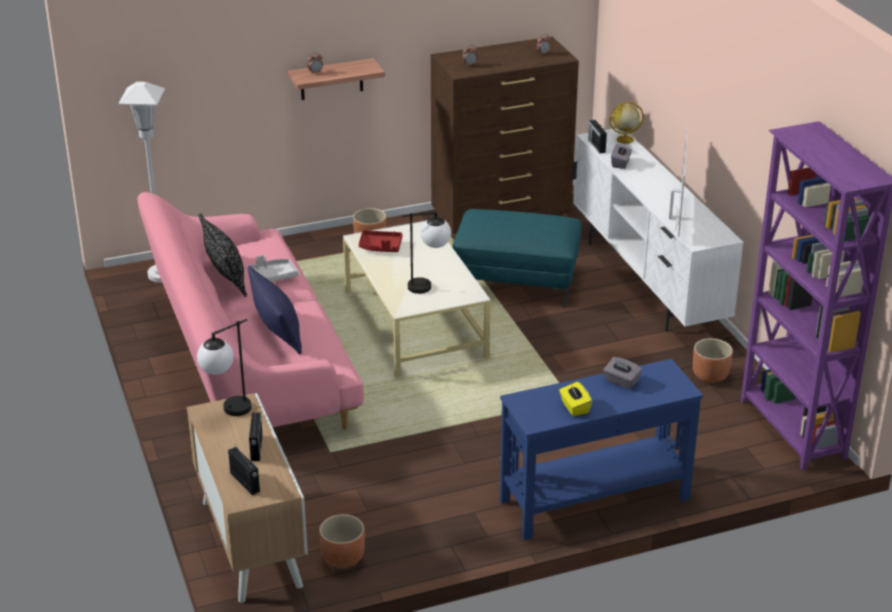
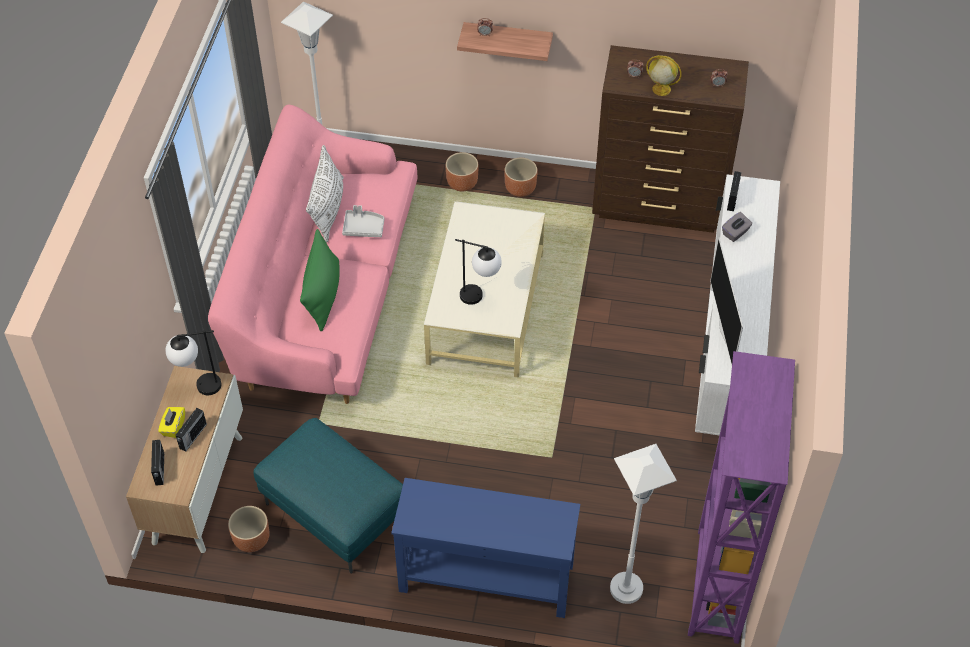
camera: 30 degrees right, 20 degrees up
(225, 275) = (328, 209): black pillow -> white pillow
(277, 330) = (323, 294): blue pillow -> green pillow
(380, 247) = (475, 230): red tray -> none
(515, 284) = (608, 297): turquoise ottoman -> turquoise ottoman (333, 513)
(574, 407) = (452, 521): yellow tissue box -> yellow tissue box (173, 427)
(621, 381) = (515, 510): grey tissue box -> none
(624, 140) = (766, 200): globe -> globe (660, 89)
(674, 218) = (725, 329): television -> television turned 135 degrees clockwise
(710, 376) = (694, 489): brown planter -> brown planter (462, 184)
(721, 460) = (626, 589): none -> white floor lamp

